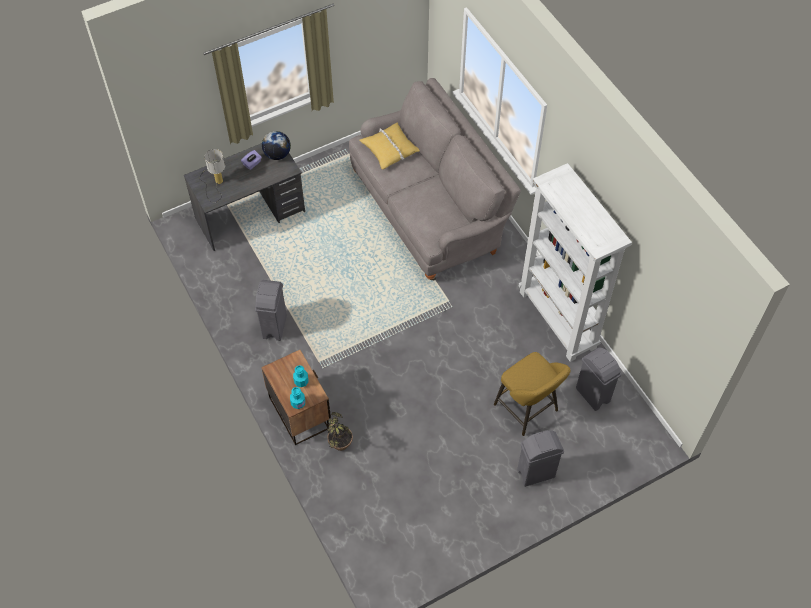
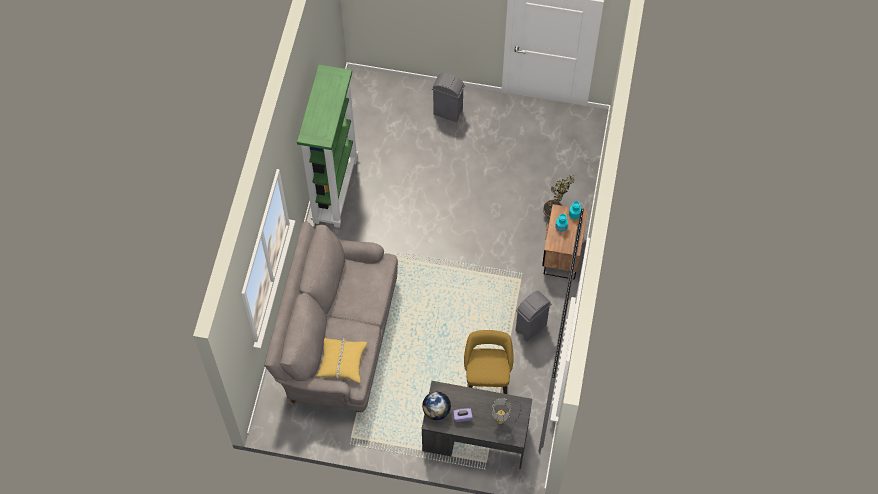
camera: 140 degrees left, 5 degrees up
(528, 410) = (414, 150): yellow stool -> yellow stool (486, 384)
(558, 320) = (334, 190): white bookcase -> green bookcase
(593, 395) = (365, 129): grey trash can -> none

